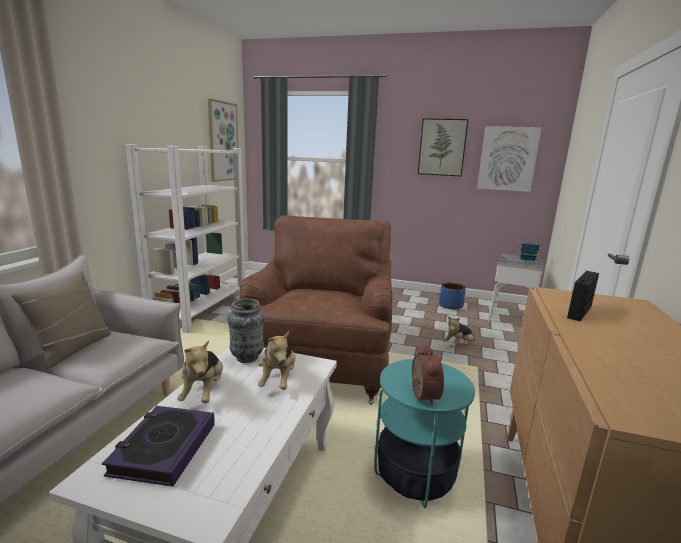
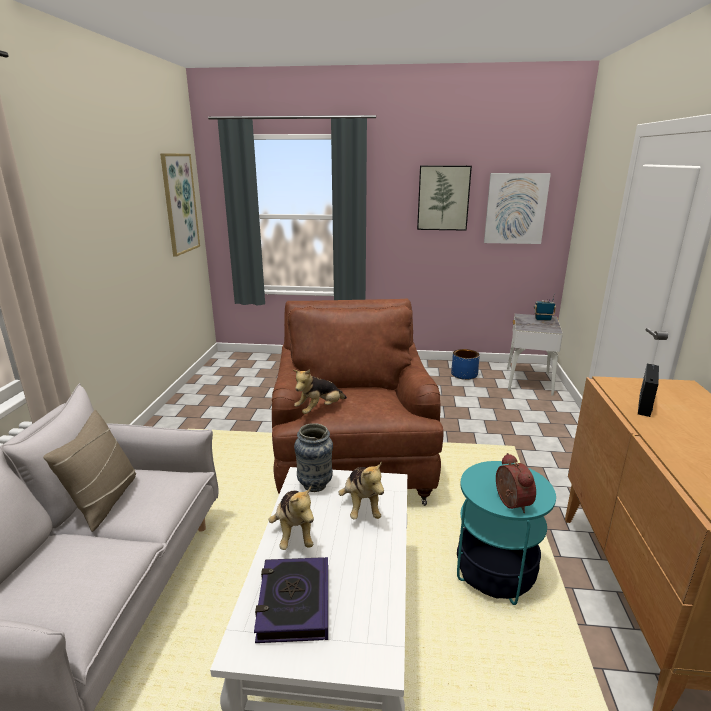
camera: 10 degrees left, 5 degrees up
(200, 309) = (186, 415): white bookcase -> none
(458, 345) = (488, 423): plush toy -> plush toy (319, 409)

